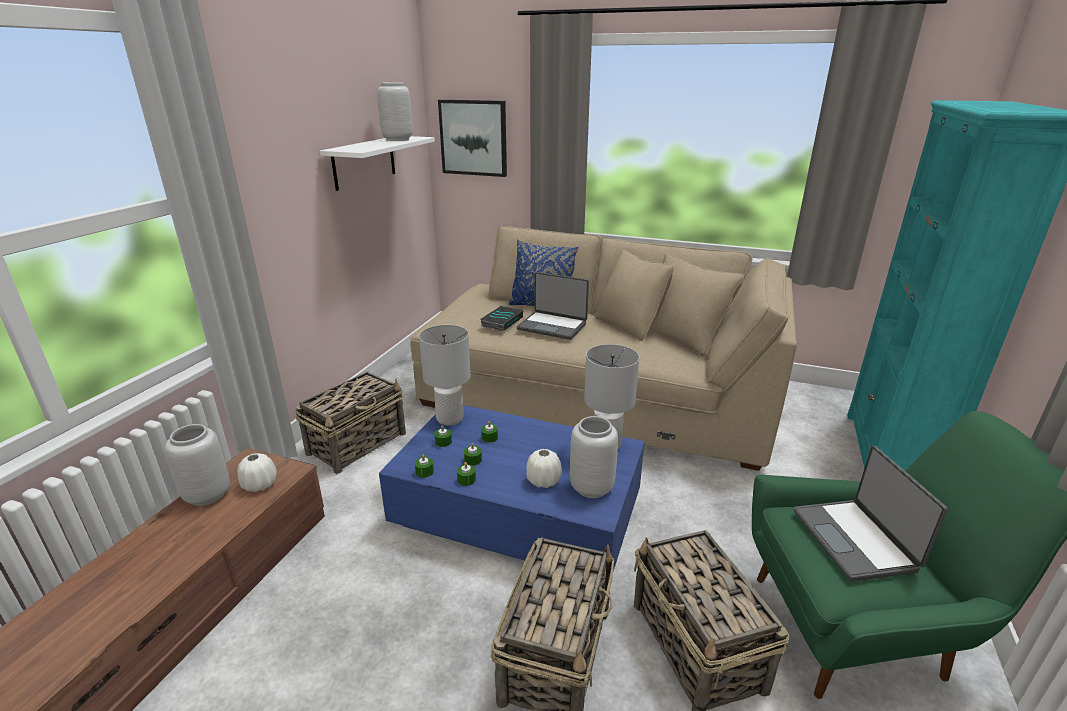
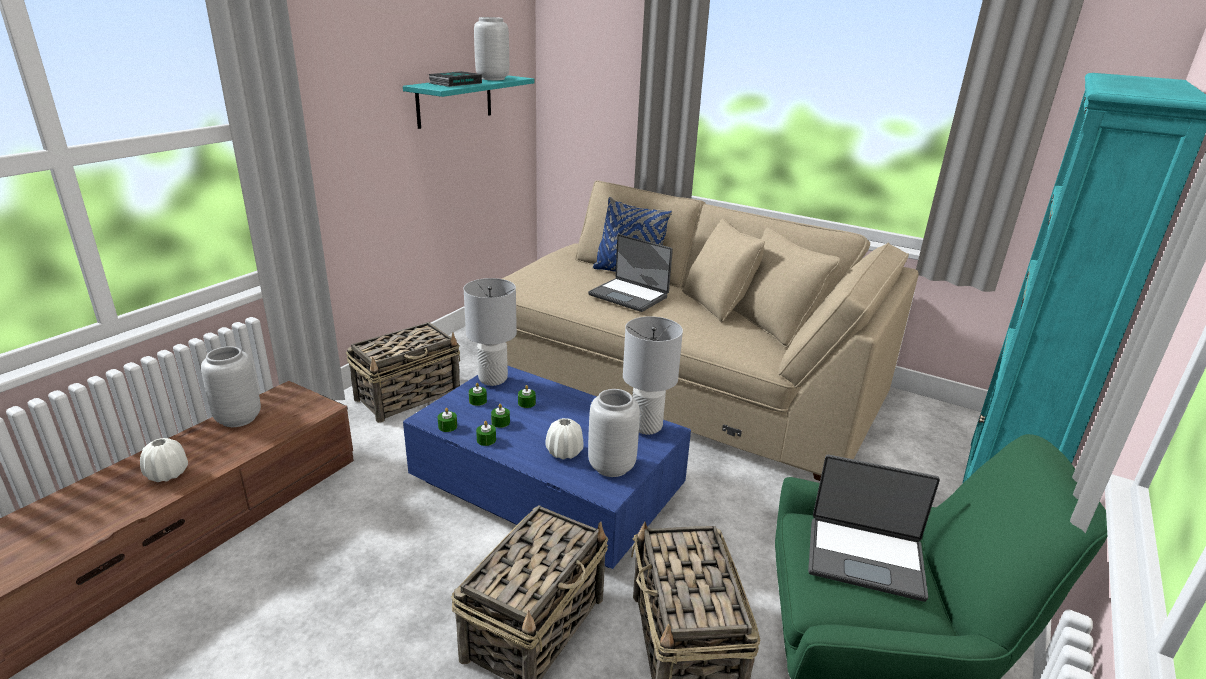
camera: 10 degrees right, 0 degrees up
(259, 484) = (288, 416): white vase -> white vase (167, 474)
(364, 162) = (454, 100): white shelf -> turquoise shelf
(473, 138) = (583, 81): picture -> none
(501, 321) = (576, 284): book -> book (455, 83)
(855, 540) = (865, 557): laptop -> laptop turned 75 degrees counterclockwise

